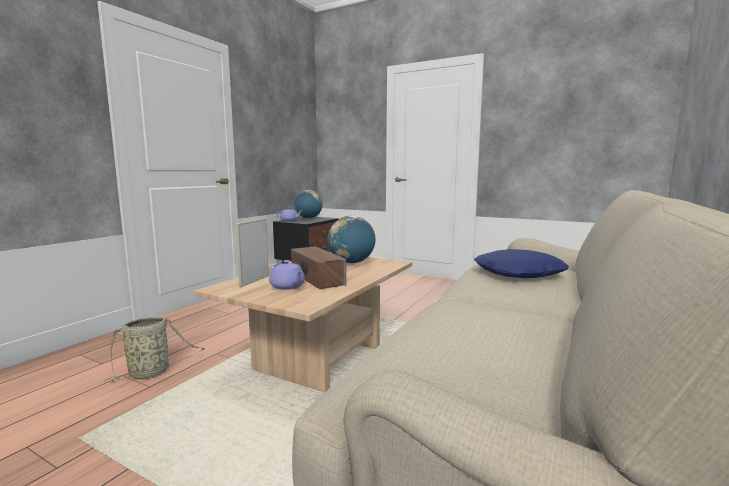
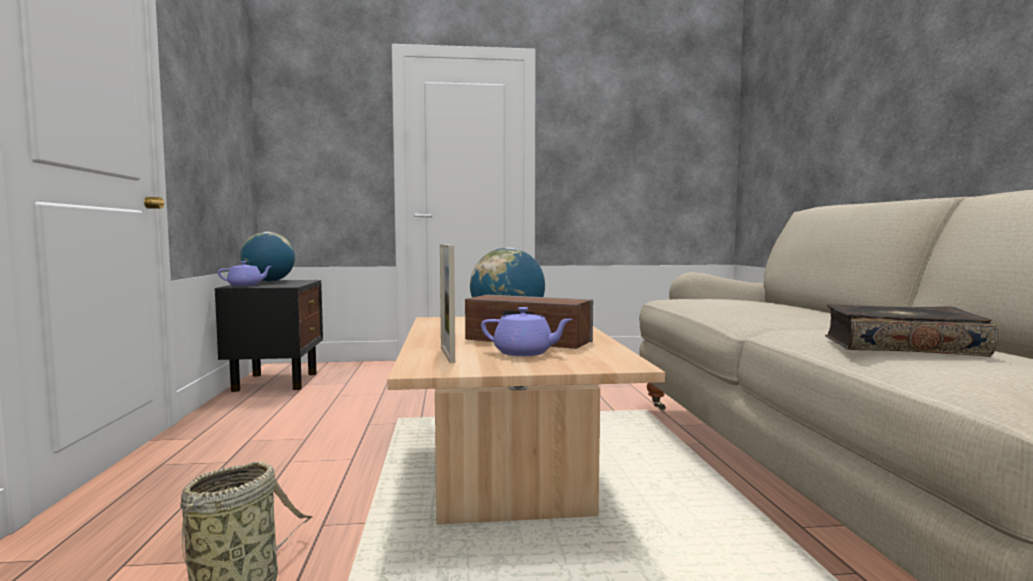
camera: 35 degrees left, 5 degrees down
(455, 334) = (901, 347): none -> book
(519, 273) = (747, 305): blue pillow -> none

